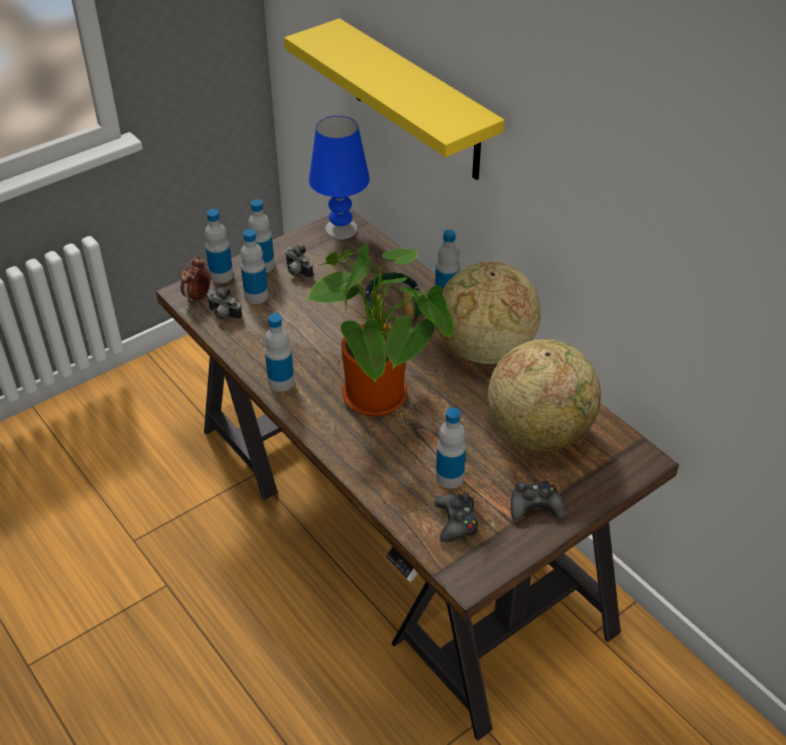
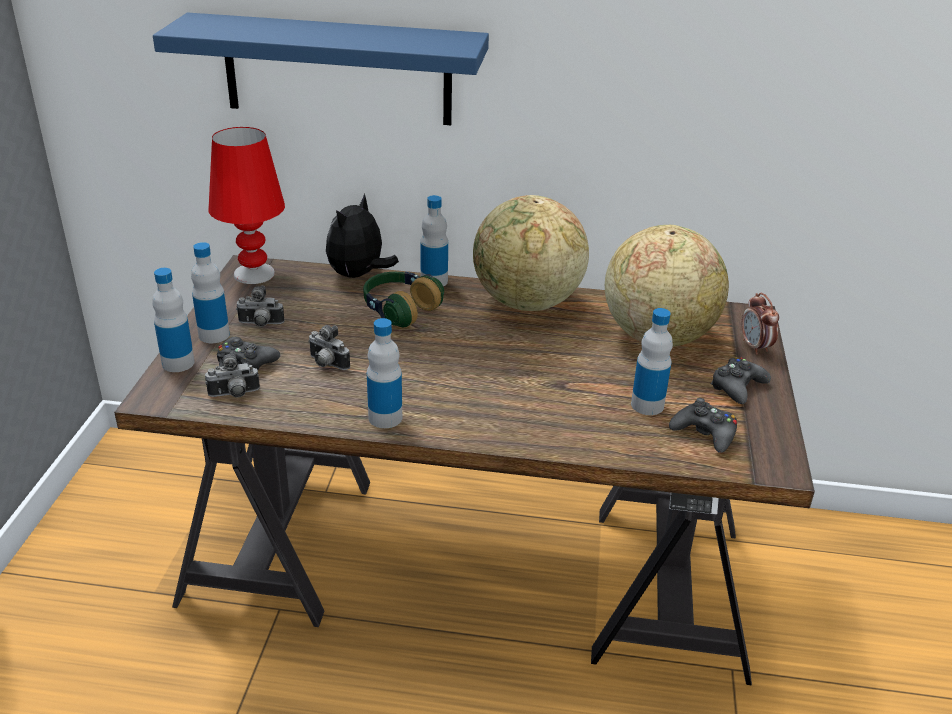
camera: 45 degrees left, 10 degrees down
(198, 297) = (178, 393): alarm clock -> alarm clock (755, 347)
(256, 296) = (246, 362): bottle -> black game controller
(297, 324) = (326, 364): none -> camera
(340, 229) = (253, 274): blue table lamp -> red table lamp
(381, 400) = (501, 381): potted plant -> none
(403, 265) = (358, 275): none -> plush toy
(416, 101) = (337, 70): yellow shelf -> blue shelf

